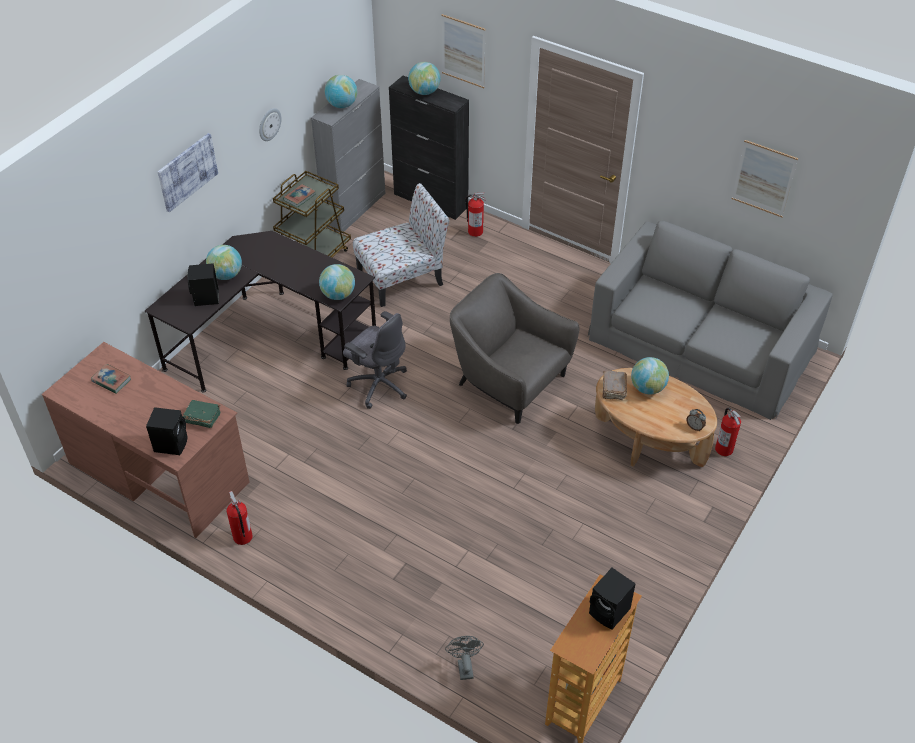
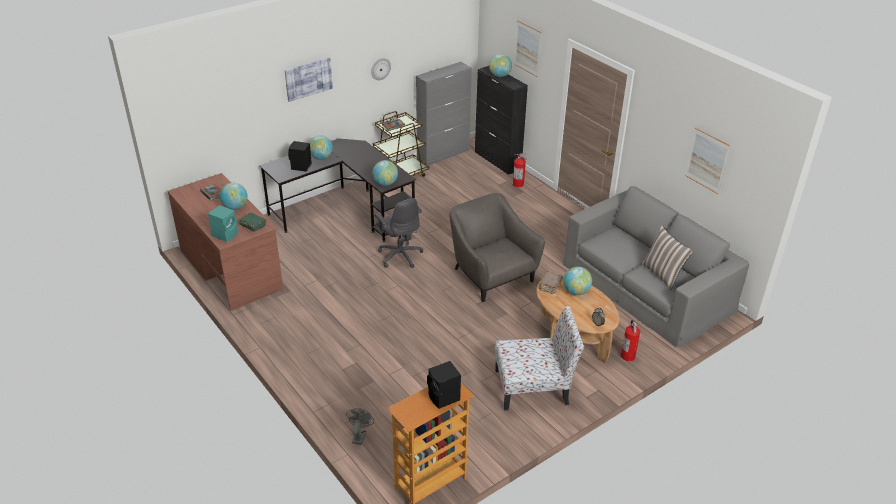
camera: 20 degrees right, 10 degrees down
(171, 443) = (226, 234): black speaker -> turquoise speaker
(242, 537) = (259, 318): fire extinguisher -> none
(342, 105) = (440, 73): globe -> globe (235, 207)
(402, 277) = (452, 199): chair -> chair (533, 387)
(733, 332) = (662, 274): none -> pillow

